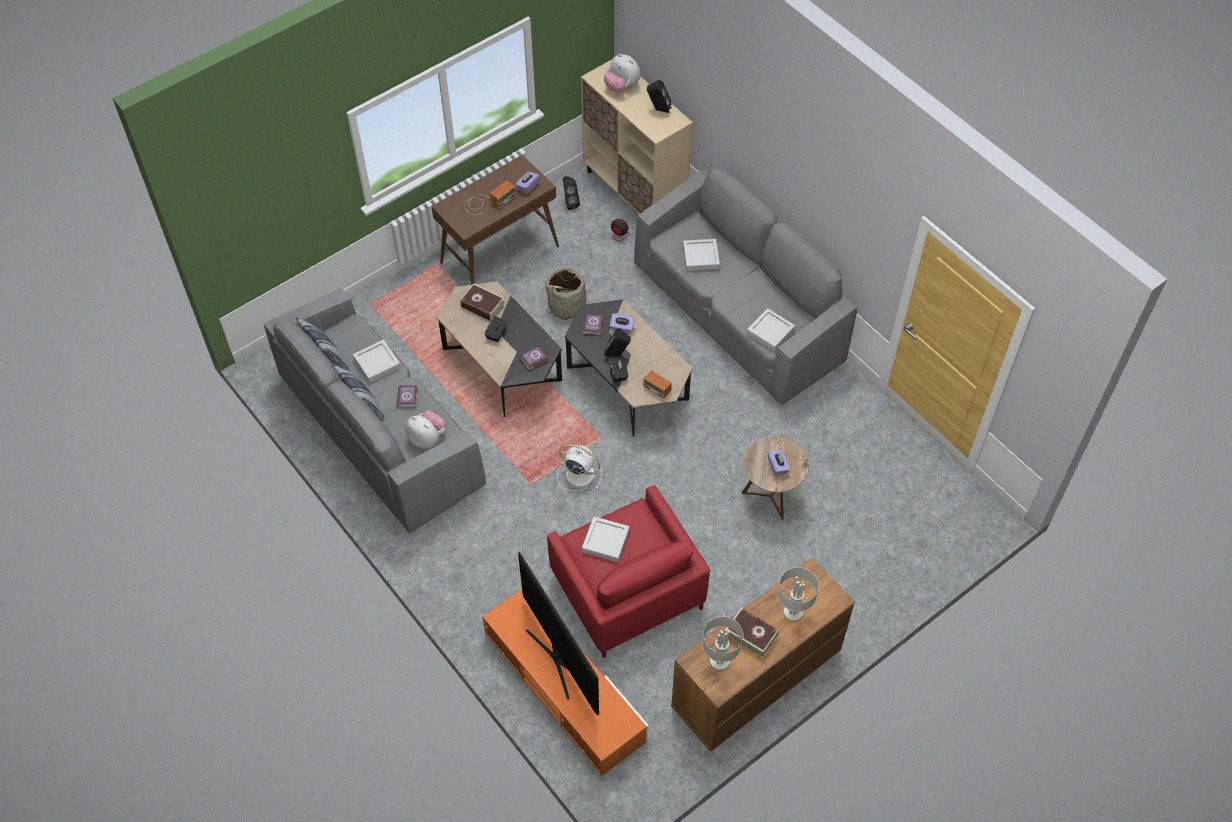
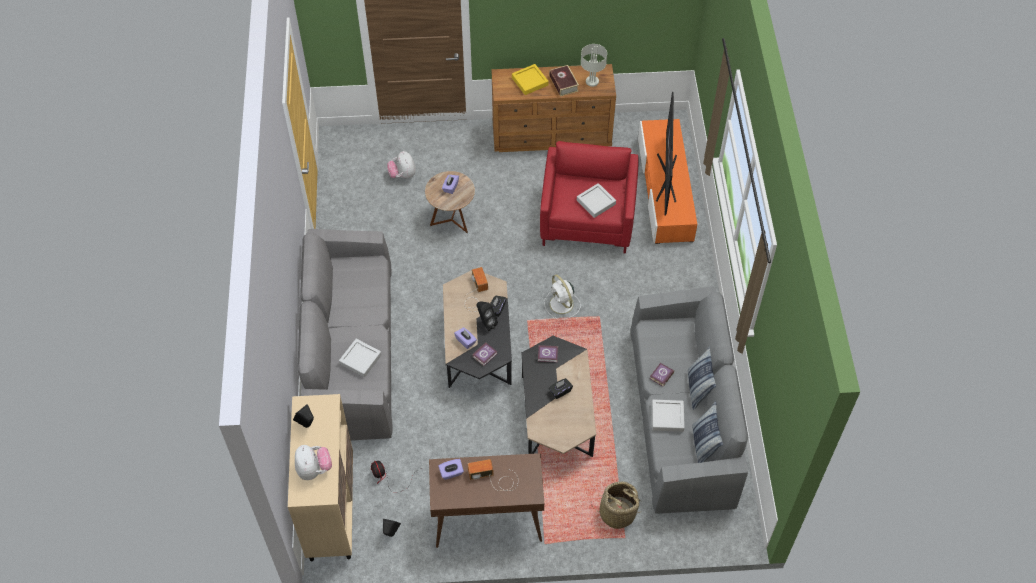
camera: 145 degrees left, 0 degrees up
(427, 439) = (665, 337): plush toy -> plush toy (402, 175)
(482, 306) = (554, 421): book -> none
(567, 305) = (470, 436): basket -> basket (617, 513)
(770, 332) = (368, 274): grey tray -> none
(793, 612) = (530, 81): grey table lamp -> yellow tray

